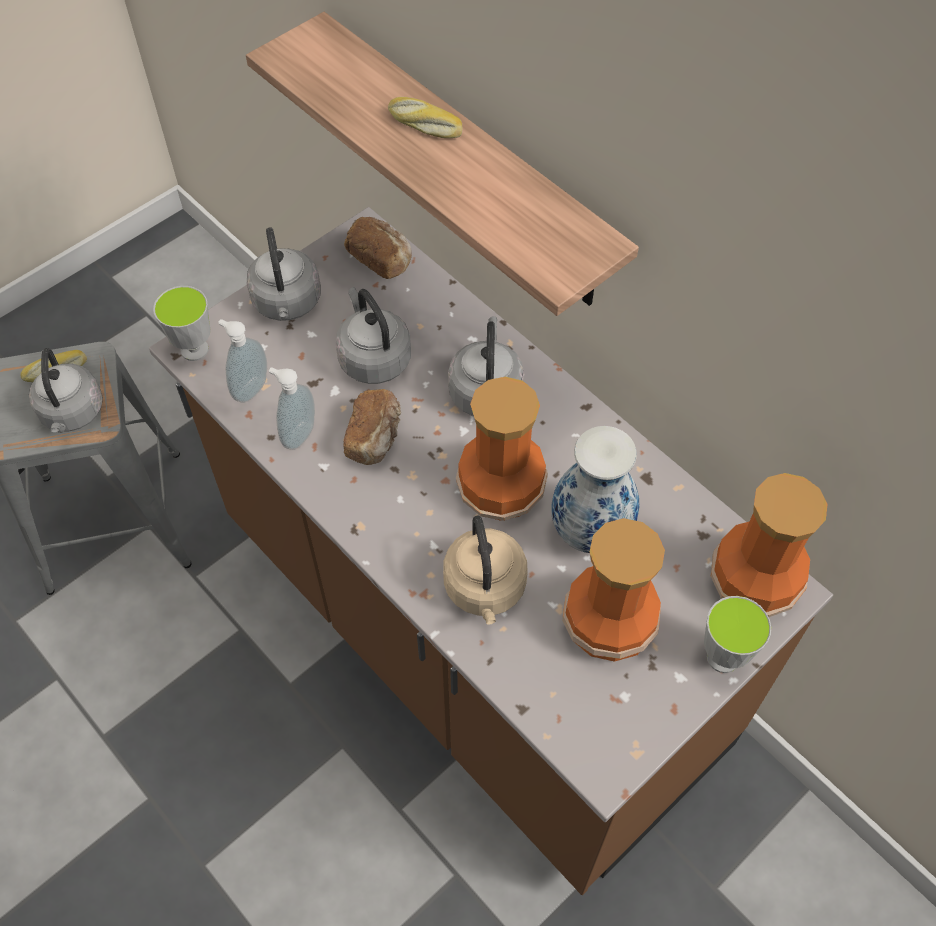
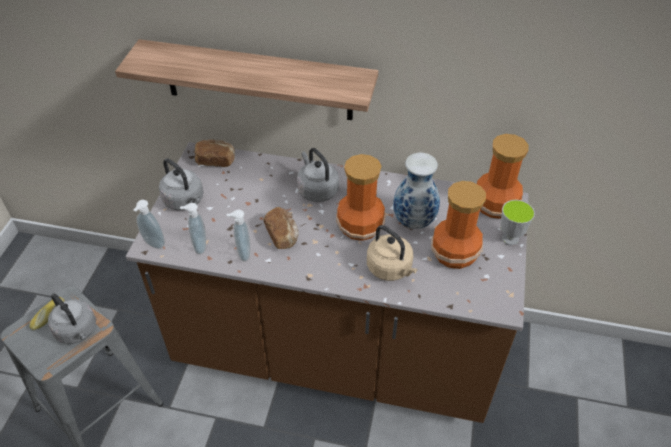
camera: 35 degrees left, 10 degrees down
(194, 350) = (153, 244): cup -> soap dispenser
(373, 358) = (250, 203): grey kettle -> none
(424, 126) = (237, 64): bread -> none

